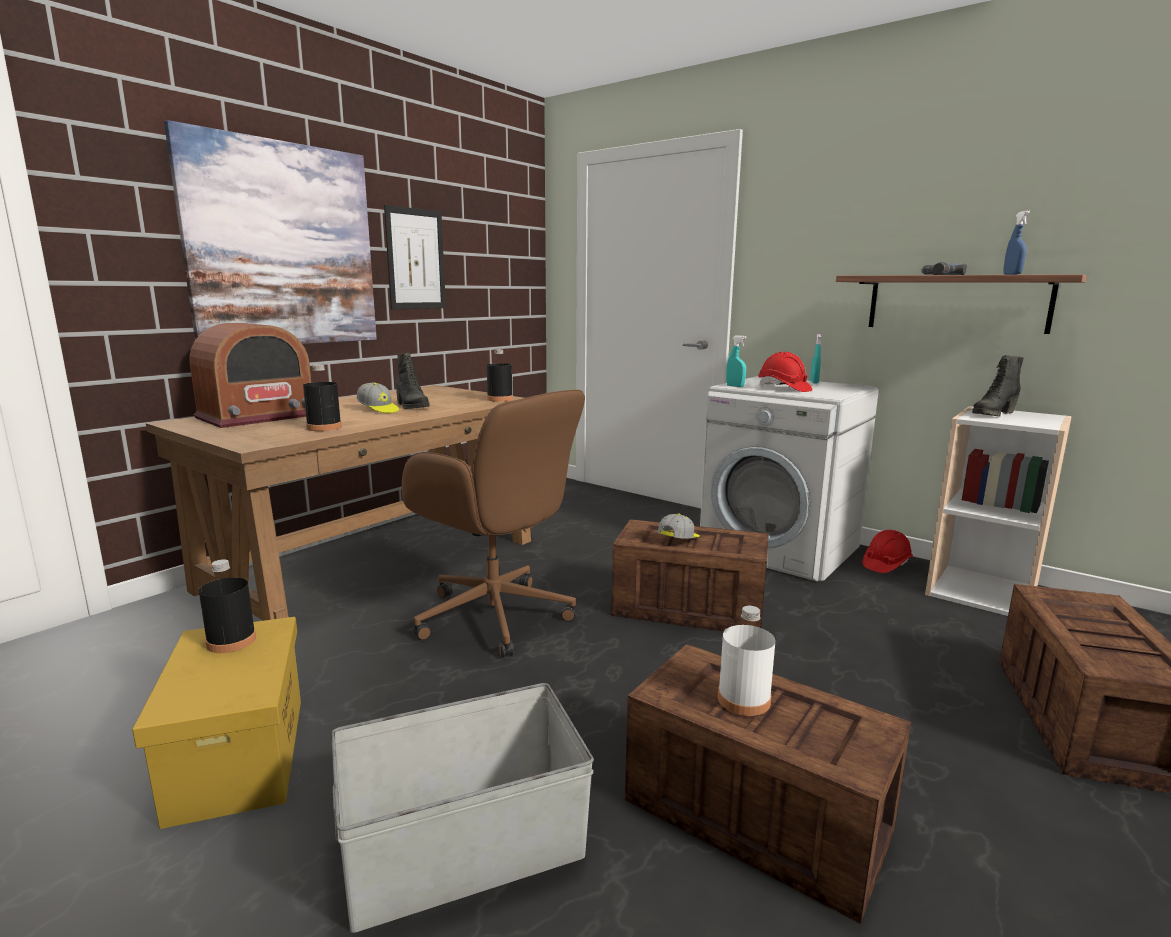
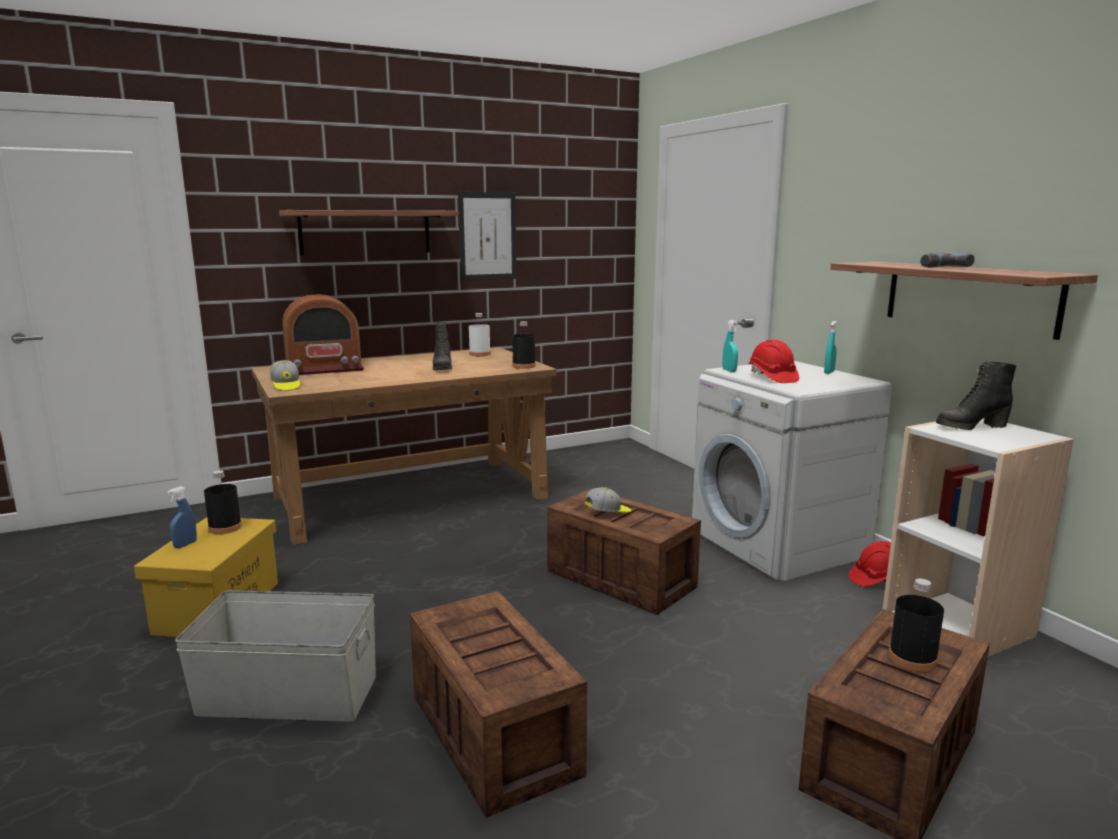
camera: 25 degrees right, 0 degrees up
(283, 246) = (365, 232): picture -> shelf
(324, 427) = (350, 382): black bottle -> black bottle (912, 658)
(378, 410) = (413, 369): cap -> cap (286, 386)
(495, 617) = (456, 554): brown office chair -> none
(744, 700) = (485, 636): white bottle -> white bottle (479, 354)
(1012, 274) = (995, 271): blue spray bottle -> blue spray bottle (185, 545)

